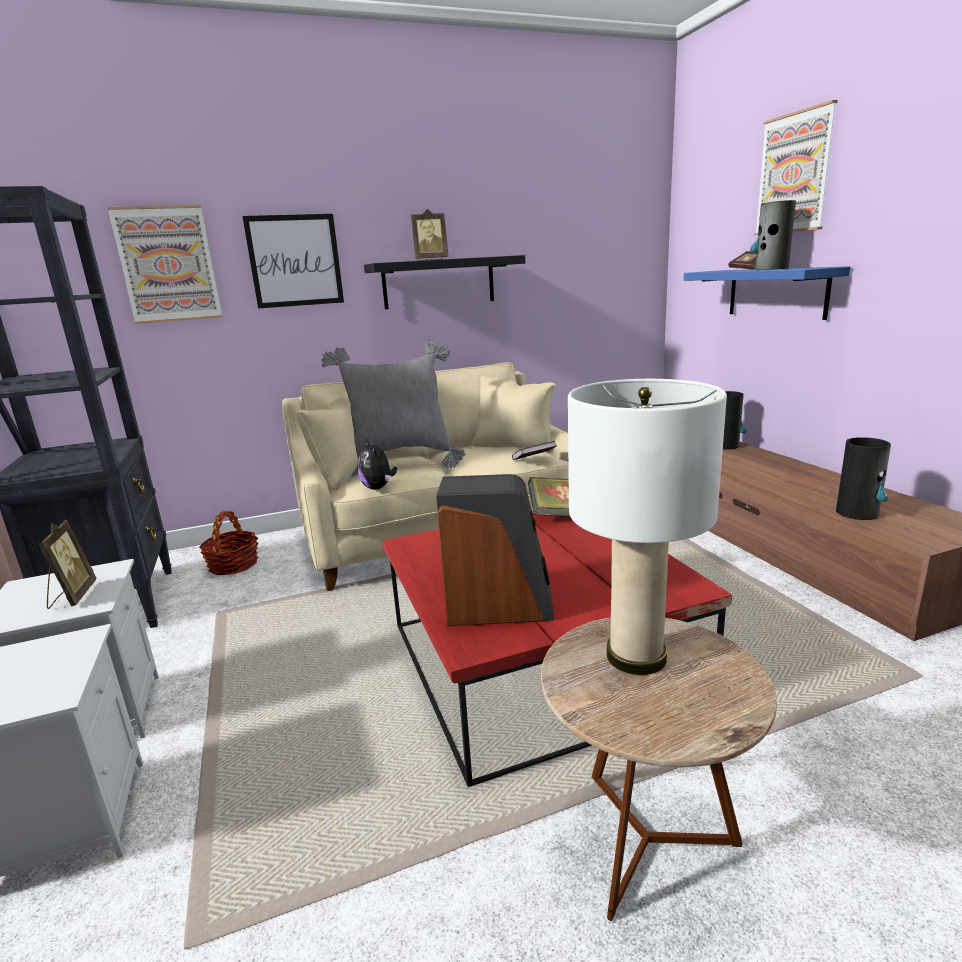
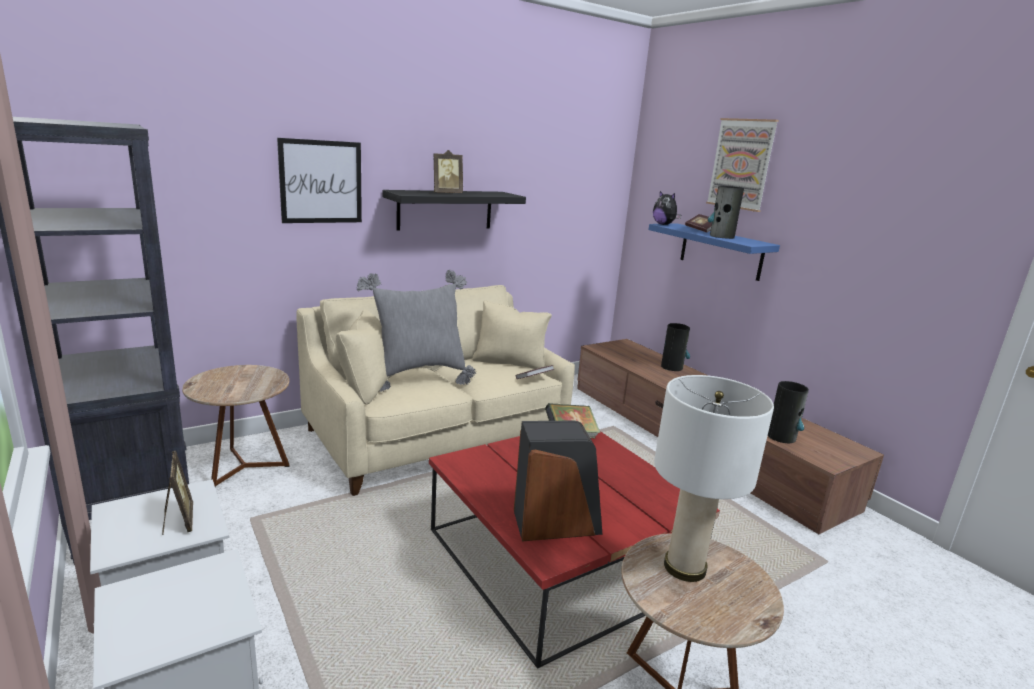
camera: 15 degrees left, 0 degrees up
(168, 265) = (199, 177): picture -> none
(233, 565) = (244, 467): basket -> brown side table
(378, 488) = (408, 404): plush toy -> plush toy (664, 224)

